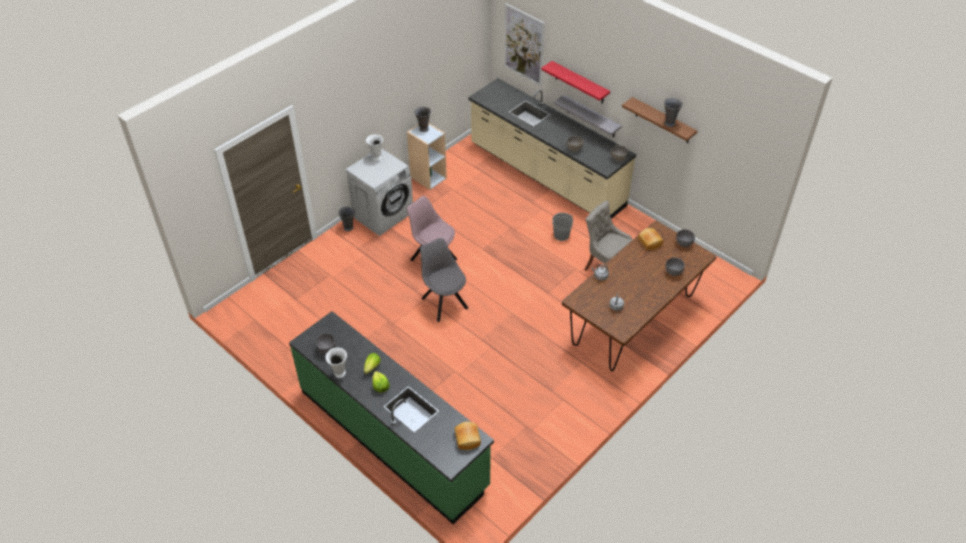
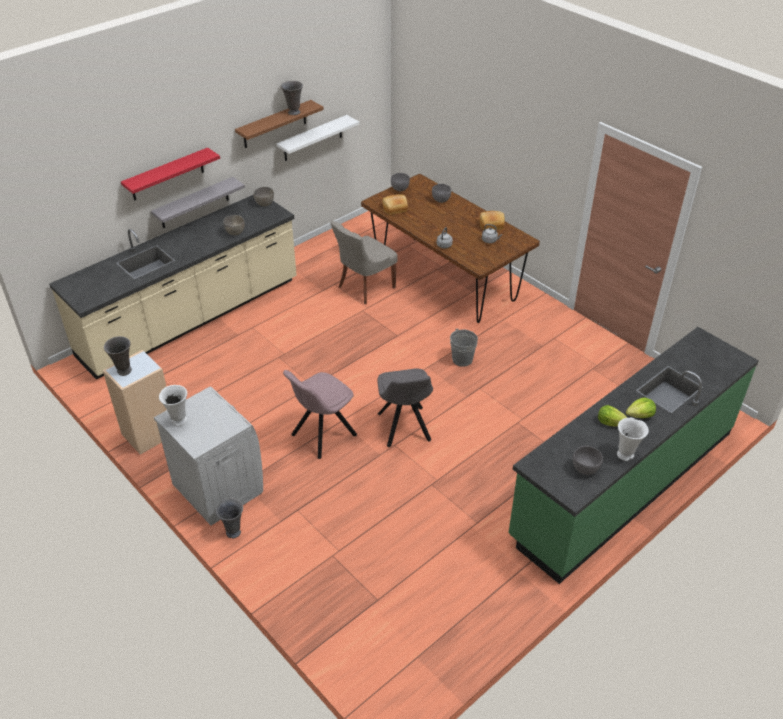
camera: 85 degrees left, 5 degrees down
(444, 303) = (404, 427): grey chair -> grey chair turned 75 degrees counterclockwise
(468, 439) = (702, 344): bread -> bread (491, 224)
(524, 45) = (72, 198): picture -> none
(561, 235) = (304, 316): grey bucket -> grey bucket (462, 359)
(691, 159) = (313, 138): none -> white shelf

